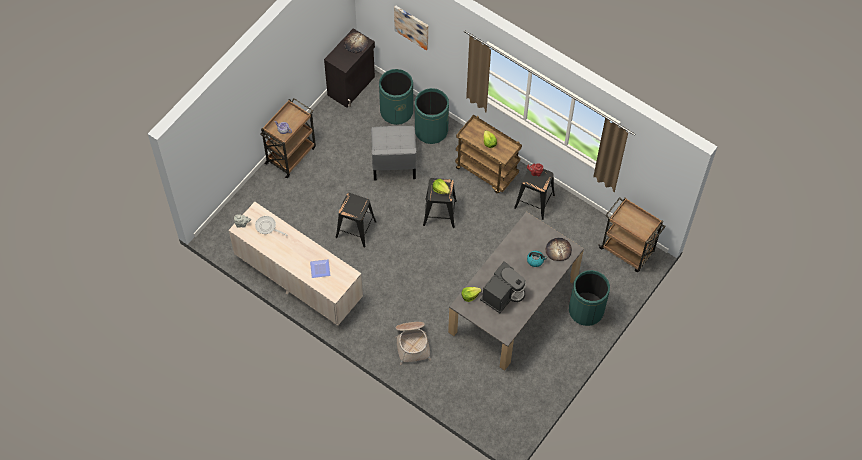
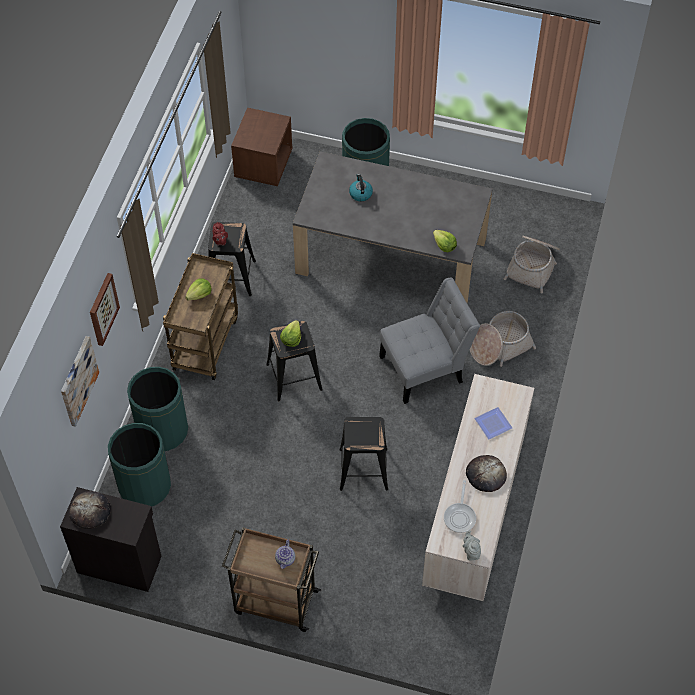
camera: 110 degrees left, 5 degrees down
(393, 164) = (238, 458): grey chair -> grey chair (425, 367)
(450, 43) = (102, 309): none -> picture
(469, 392) = (533, 266): none -> basket
(502, 294) = (425, 213): coffee machine -> none
(558, 250) = (334, 175): bread -> bread (486, 474)
(627, 250) = (263, 164): brown cart -> brown nightstand

